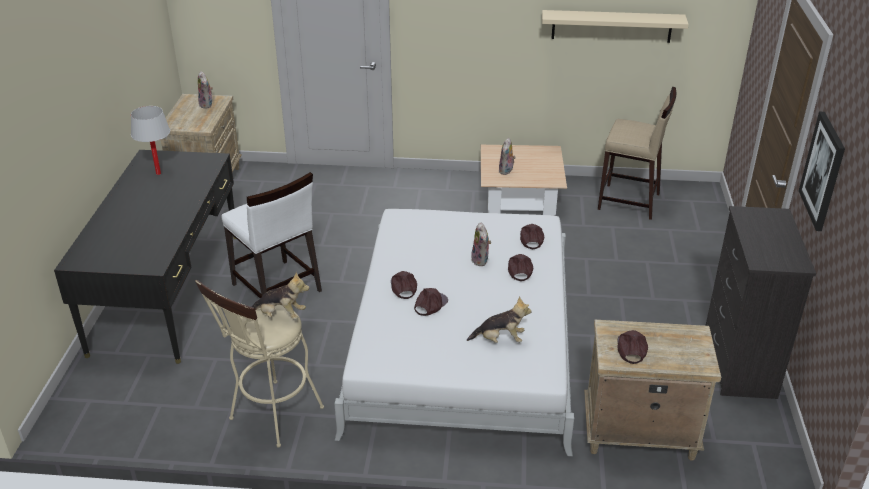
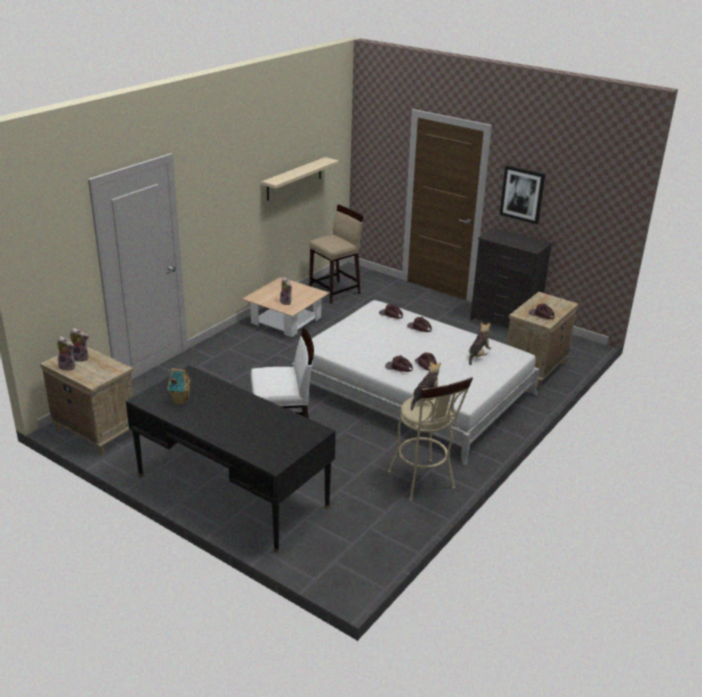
camera: 60 degrees left, 5 degrees down
(158, 173) = (180, 400): white table lamp -> toy house
(481, 260) = (397, 335): plush toy -> plush toy (68, 366)

